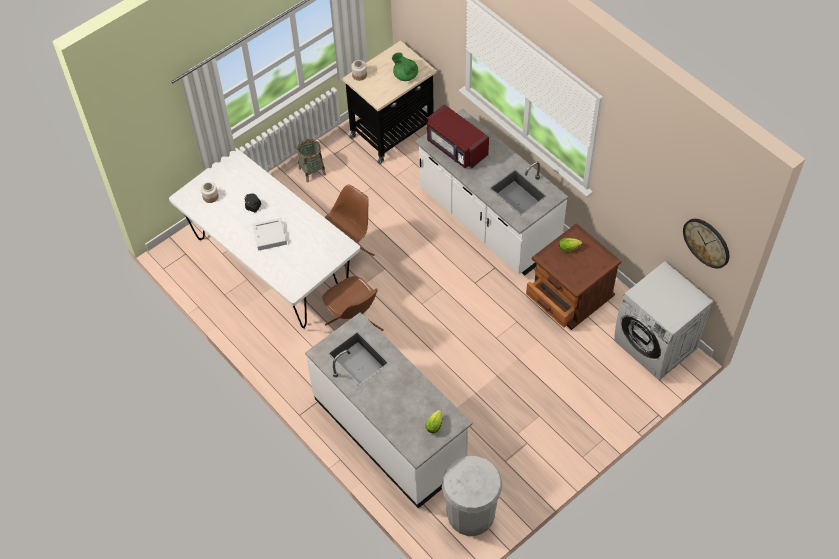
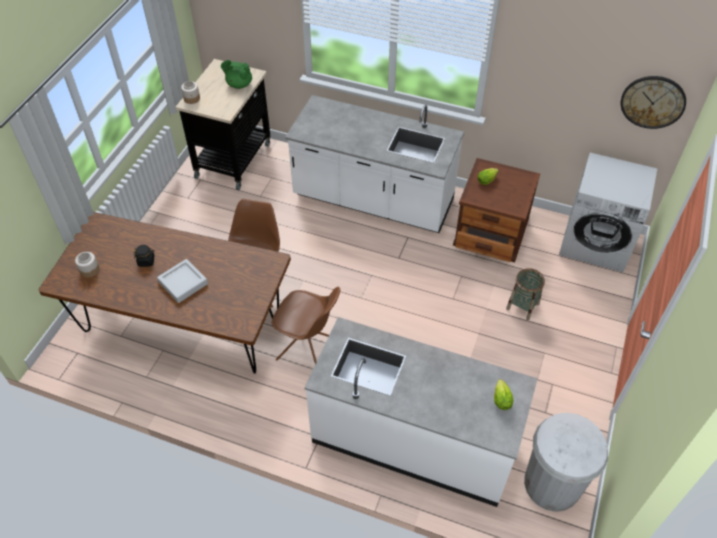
camera: 30 degrees left, 5 degrees down
(273, 266) = (184, 325): white dining table -> brown dining table
(312, 171) = (173, 221): basket -> basket (522, 306)
(456, 148) = (330, 129): red microwave -> none

